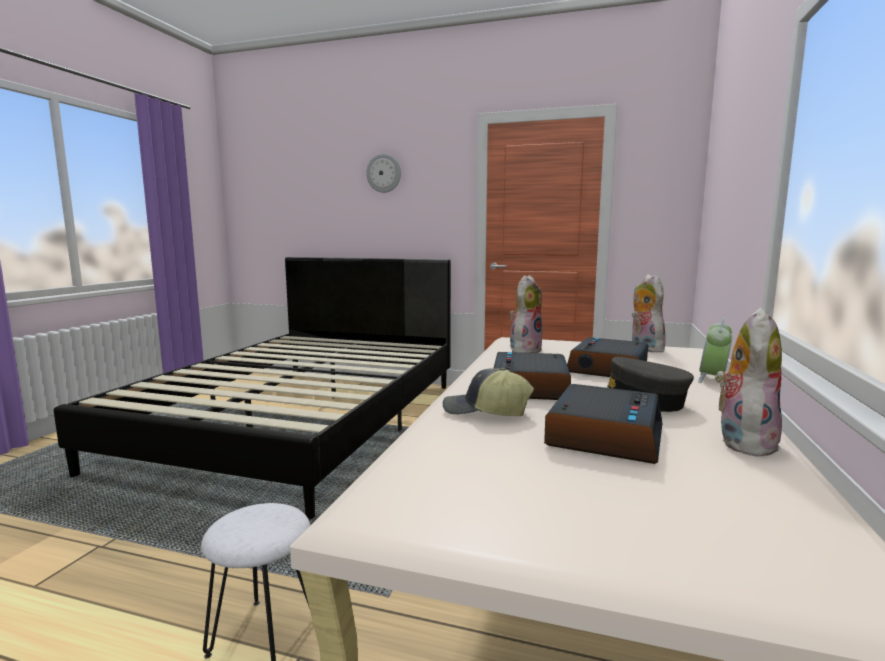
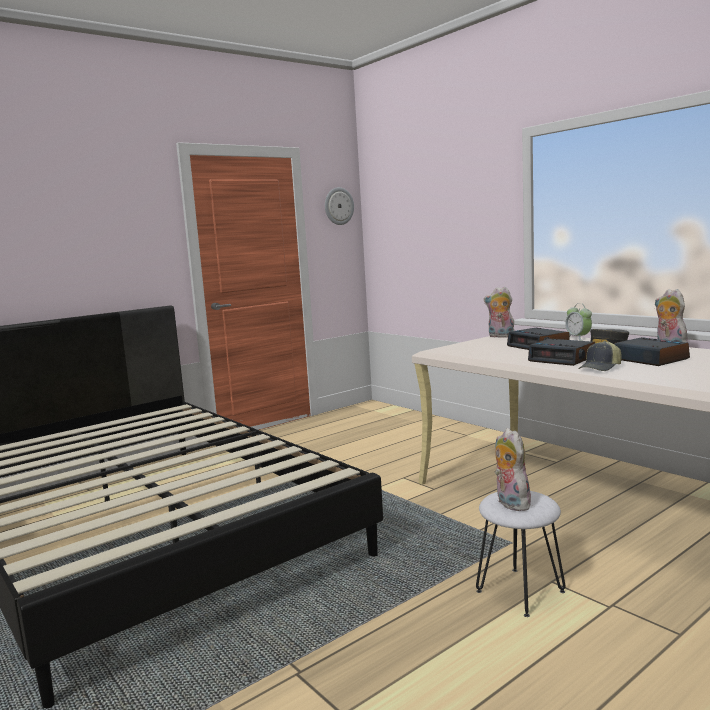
camera: 55 degrees left, 0 degrees up
(384, 173) = (67, 206): wall clock -> wall clock (338, 206)
(524, 350) = (471, 351): plush toy -> plush toy (510, 503)

